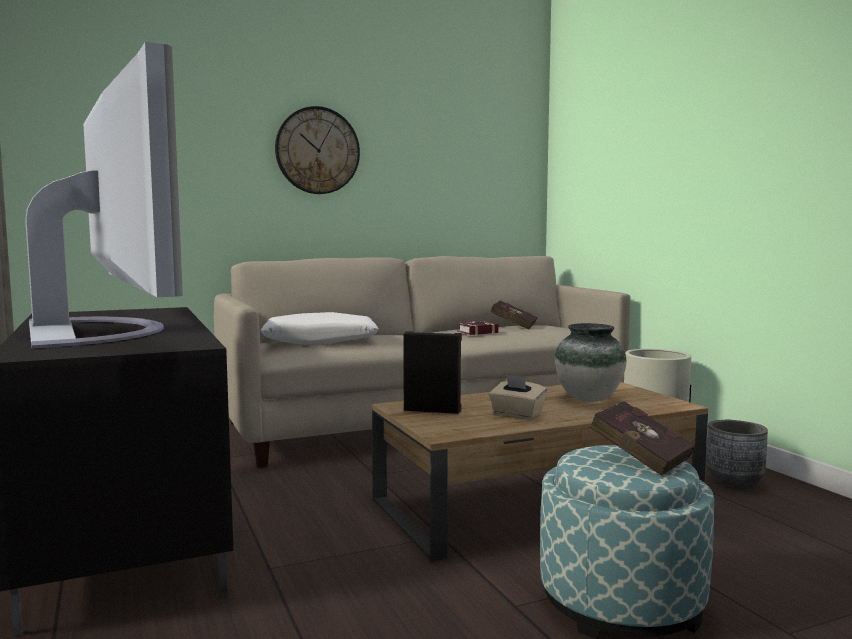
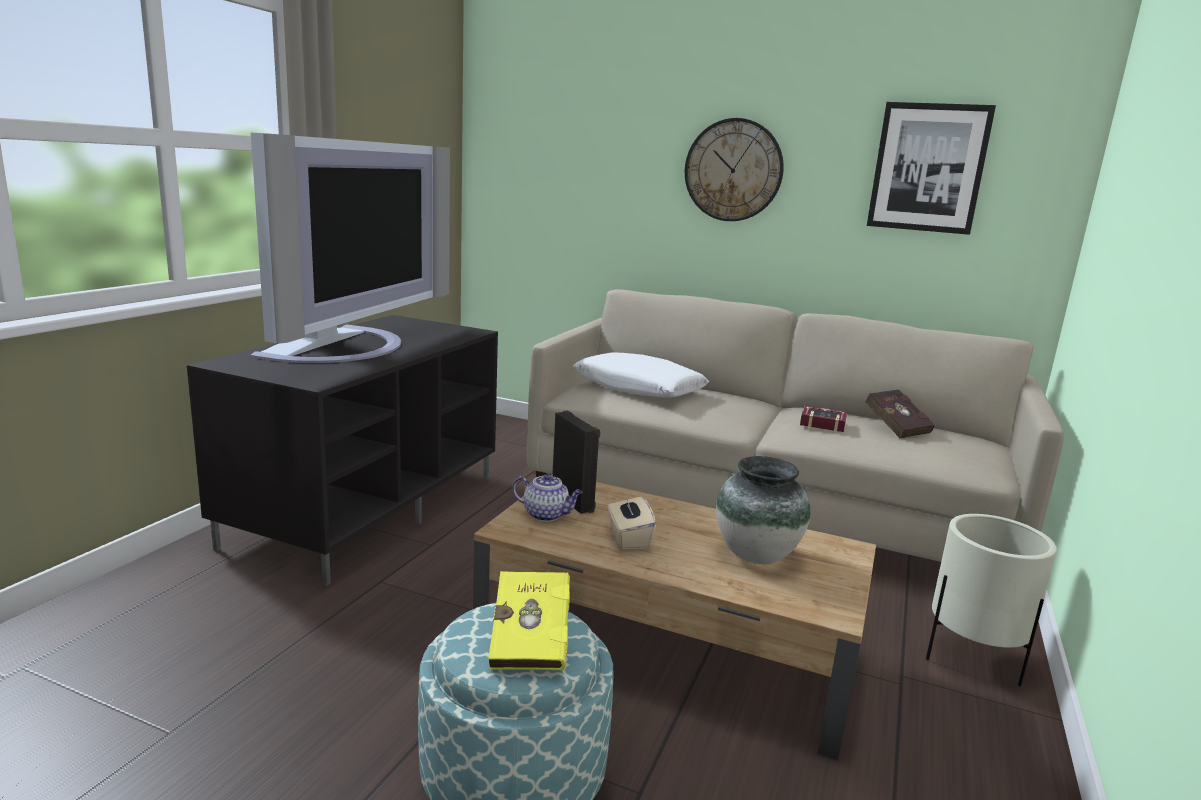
camera: 45 degrees right, 10 degrees up
(441, 421) = (547, 515): none -> teapot
(457, 146) = (928, 168): none -> picture
(637, 459) = (532, 641): red book -> yellow book
(734, 482) = (963, 763): grey planter -> none

